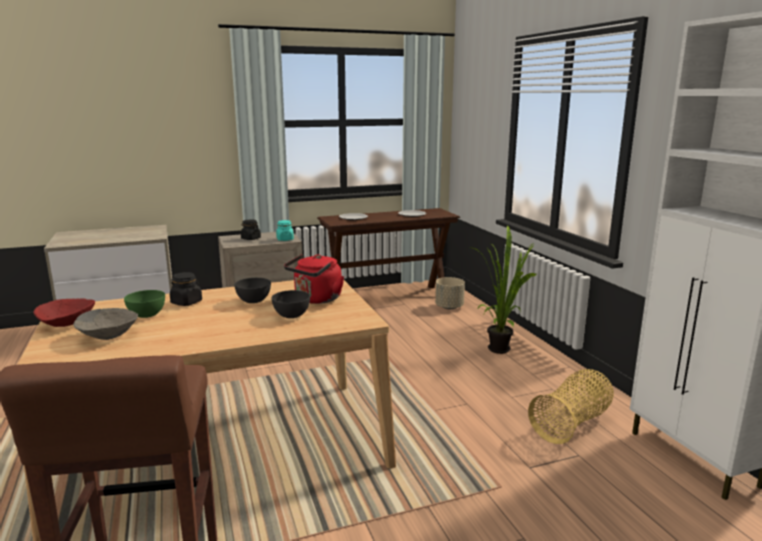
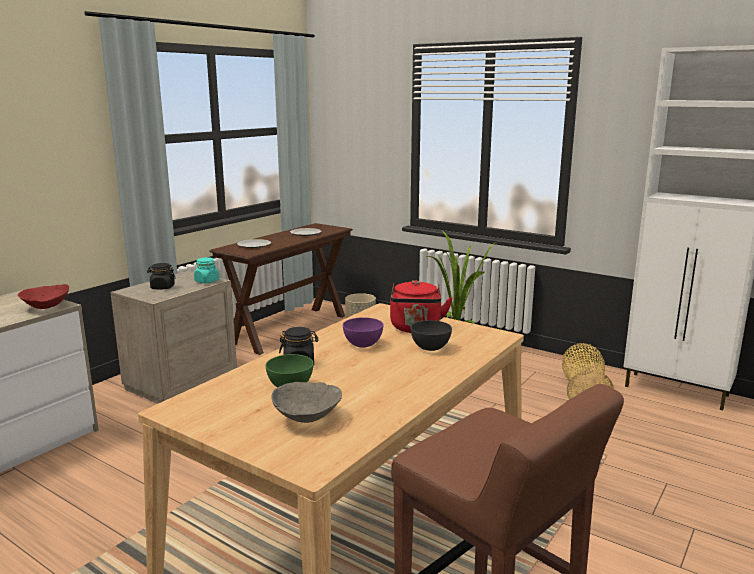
camera: 35 degrees left, 0 degrees up
(67, 324) = (223, 422): red bowl -> red bowl (47, 307)
(253, 301) = (362, 344): grey bowl -> purple bowl

